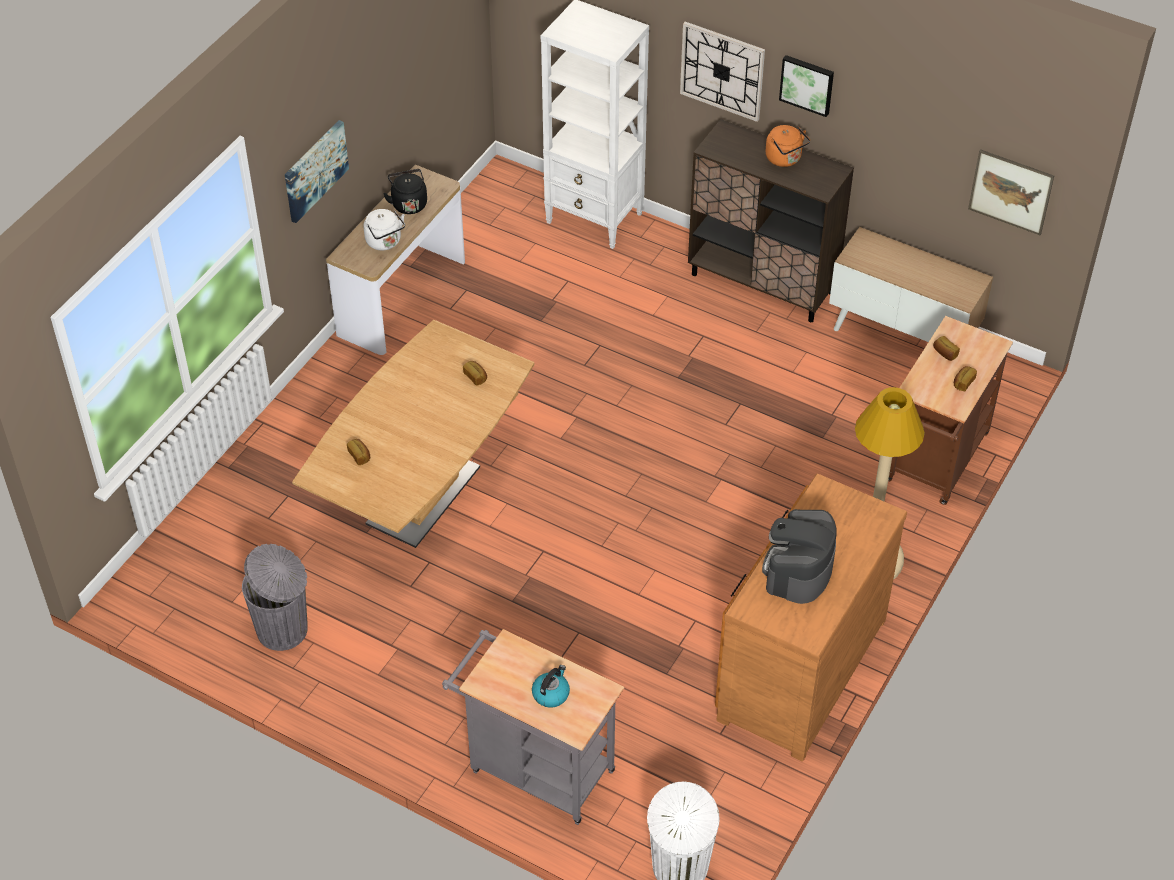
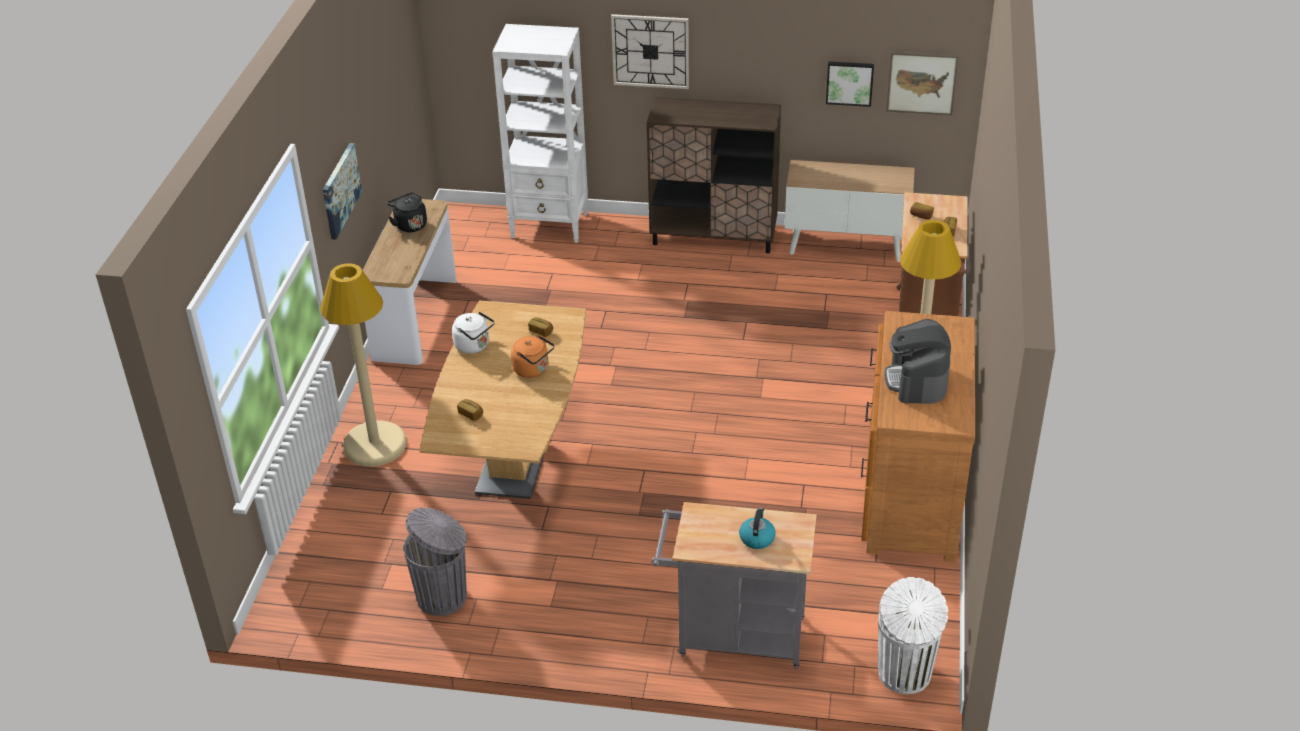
camera: 20 degrees left, 10 degrees down
(296, 437) = (374, 445): none -> beige floor lamp
(385, 242) = (404, 256): white kettle -> white kettle (474, 346)
(785, 159) = (723, 110): orange kettle -> orange kettle (533, 370)
(807, 84) = (730, 39): picture -> picture (849, 82)

